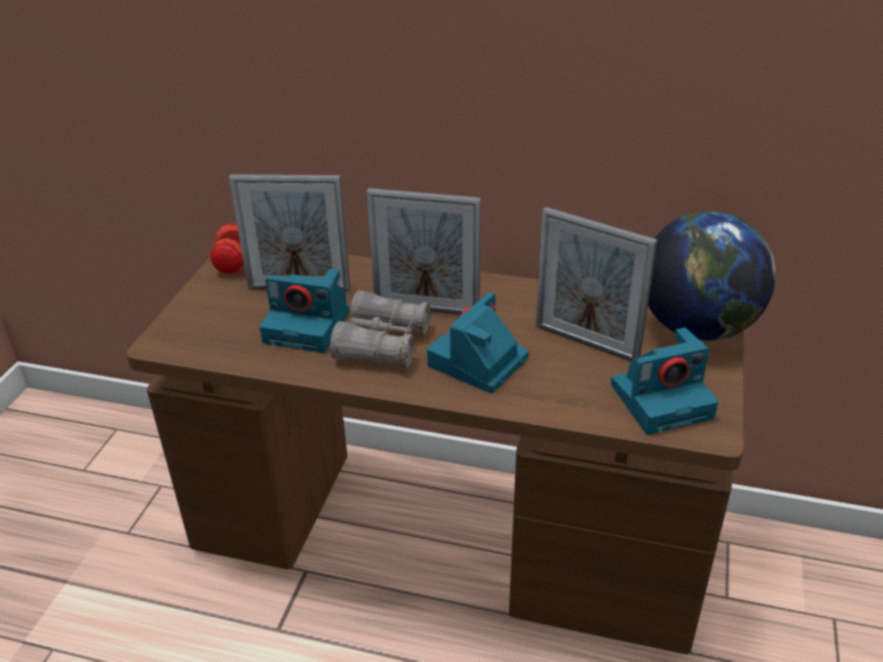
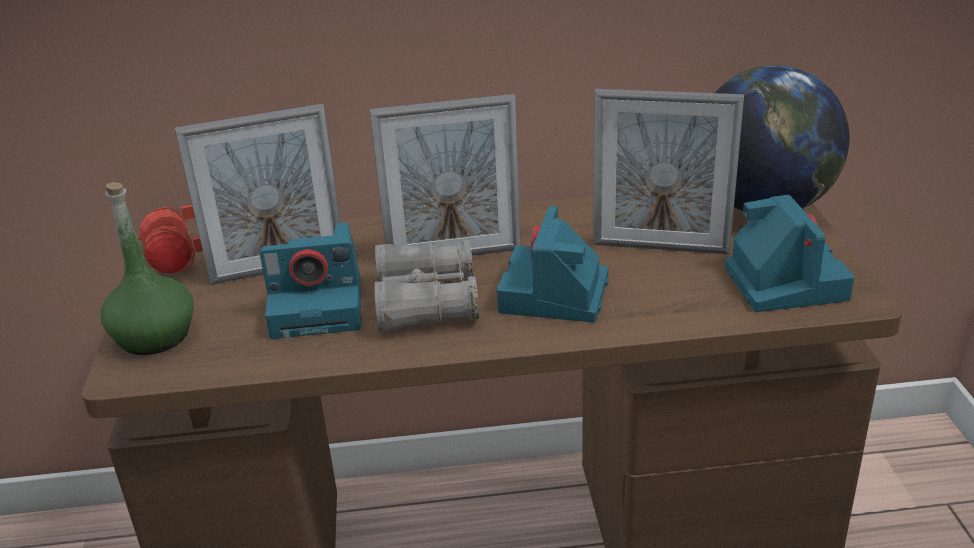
camera: 20 degrees left, 5 degrees down
(192, 320) = (155, 336): none -> green bottle
(662, 399) = (783, 282): camera -> camera turned 60 degrees counterclockwise

